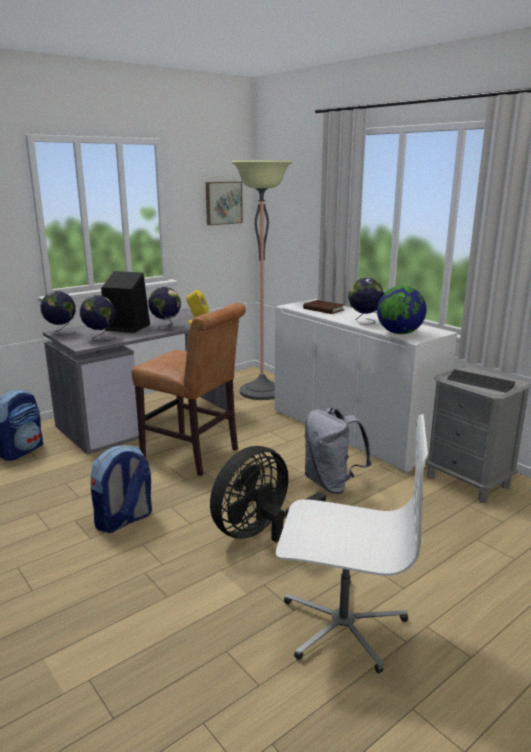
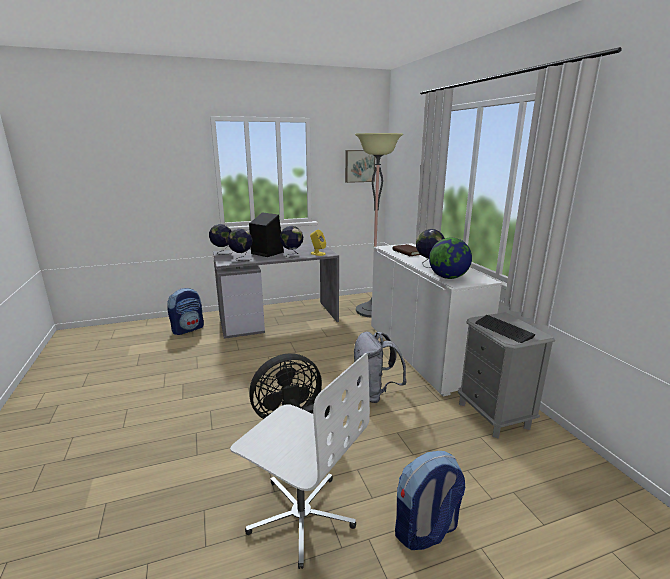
camera: 20 degrees right, 0 degrees up
(124, 520) = (211, 390): backpack -> backpack (425, 531)
(194, 455) = (291, 351): brown chair -> none

